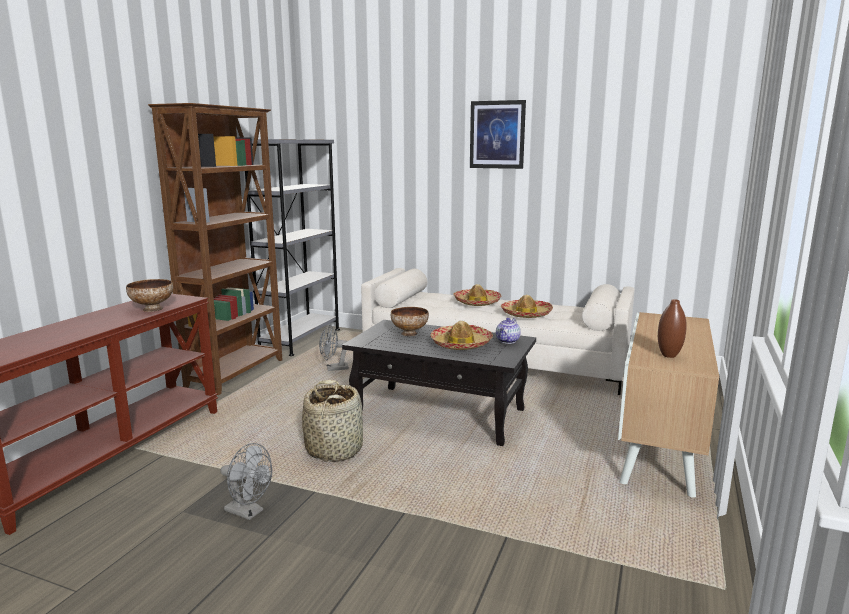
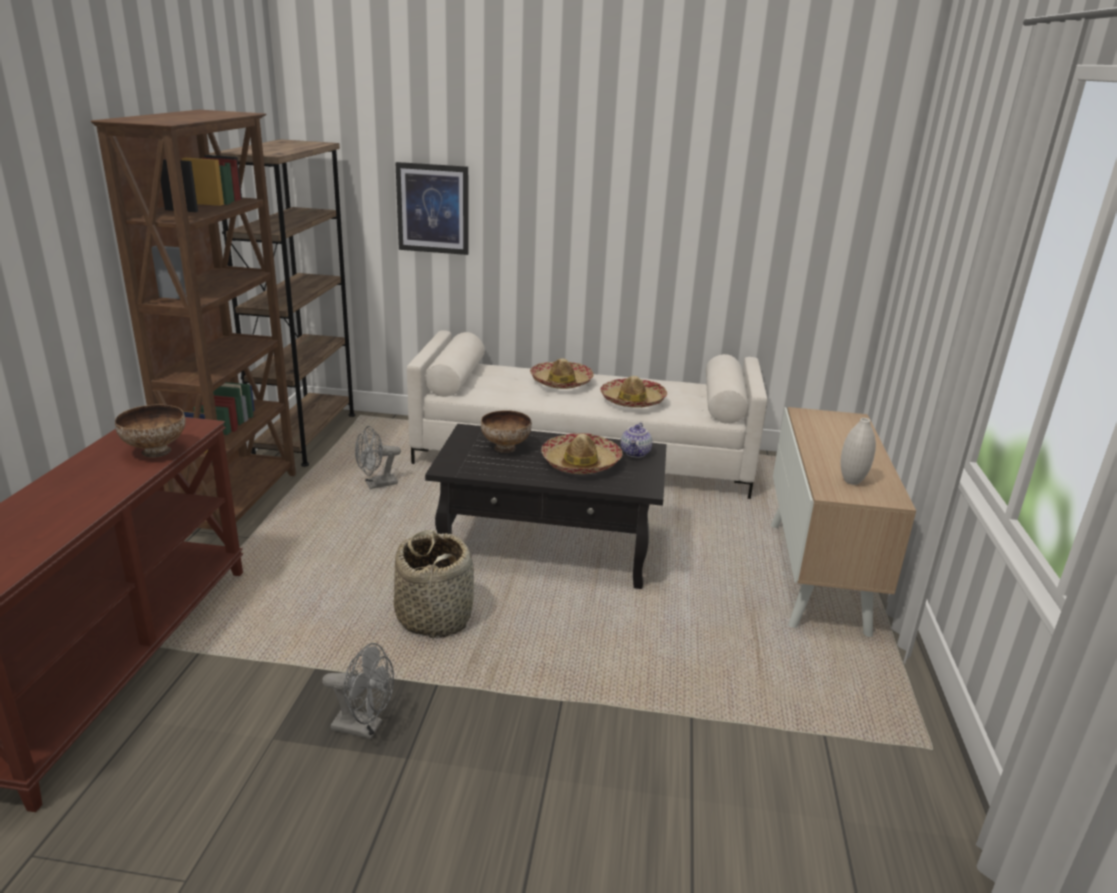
camera: 15 degrees left, 10 degrees up
(300, 339) = (306, 436): grey bookcase -> brown bookcase
(497, 134) = (585, 150): picture -> picture (433, 208)
(669, 355) = (851, 481): brown vase -> white vase

